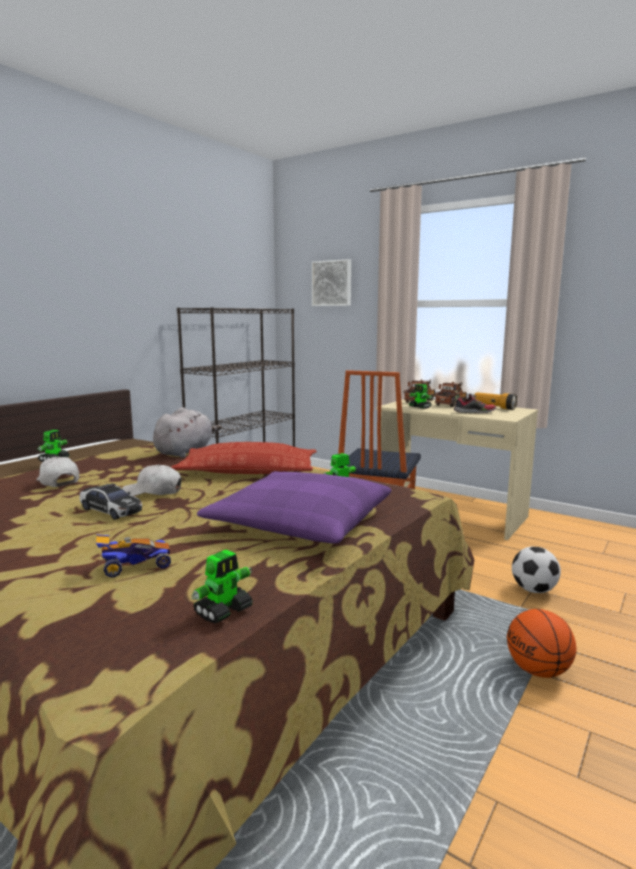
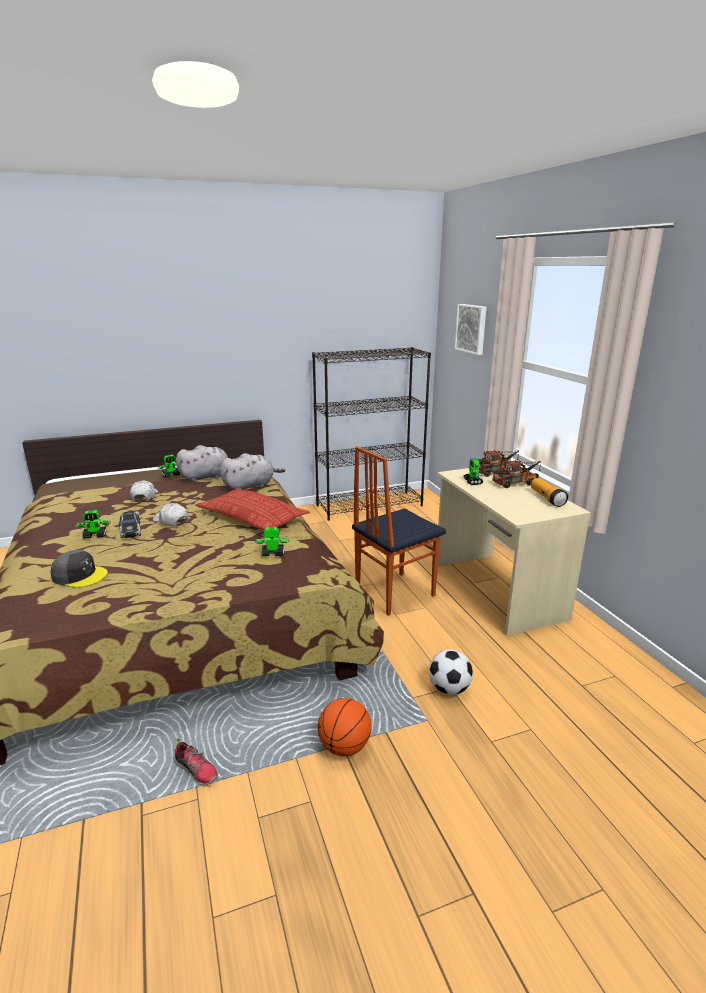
camera: 35 degrees right, 10 degrees up
(111, 453) = (207, 477): none -> grey plush toy
(135, 566) = (79, 575): toy car -> grey cap
(224, 611) = (66, 619): toy robot -> toy robot (95, 535)
(300, 523) = (197, 575): purple pillow -> none
(474, 412) = (507, 501): shoe -> shoe (196, 770)

